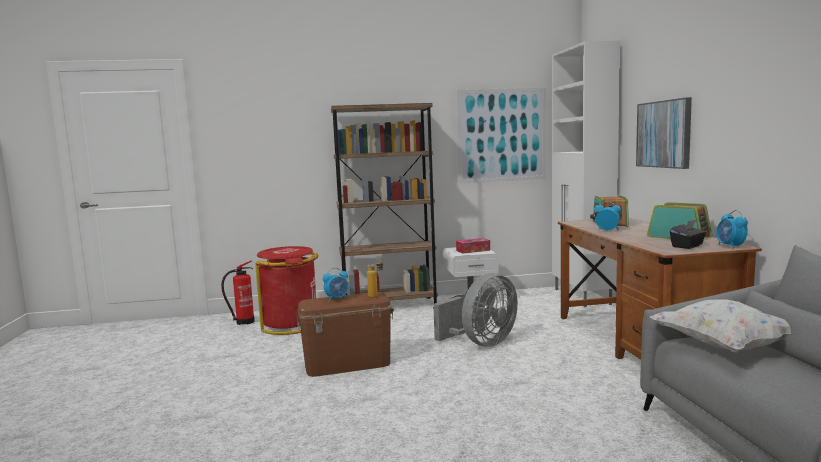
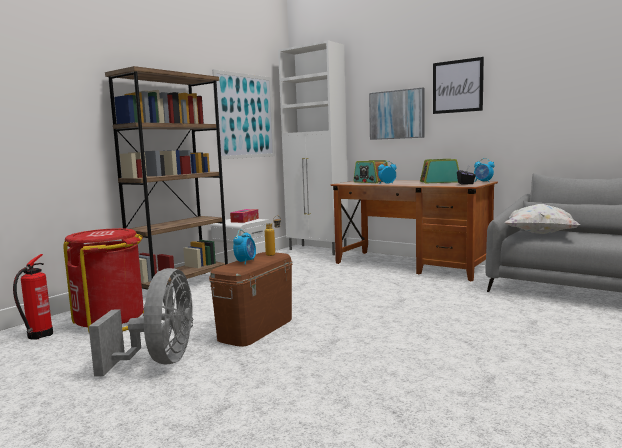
camera: 45 degrees left, 0 degrees up
(482, 343) = (322, 288): grey fan -> grey fan (160, 361)
(726, 95) = (457, 86): none -> picture

